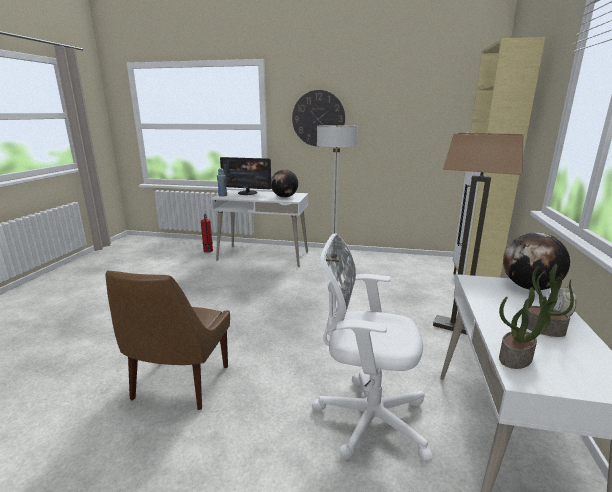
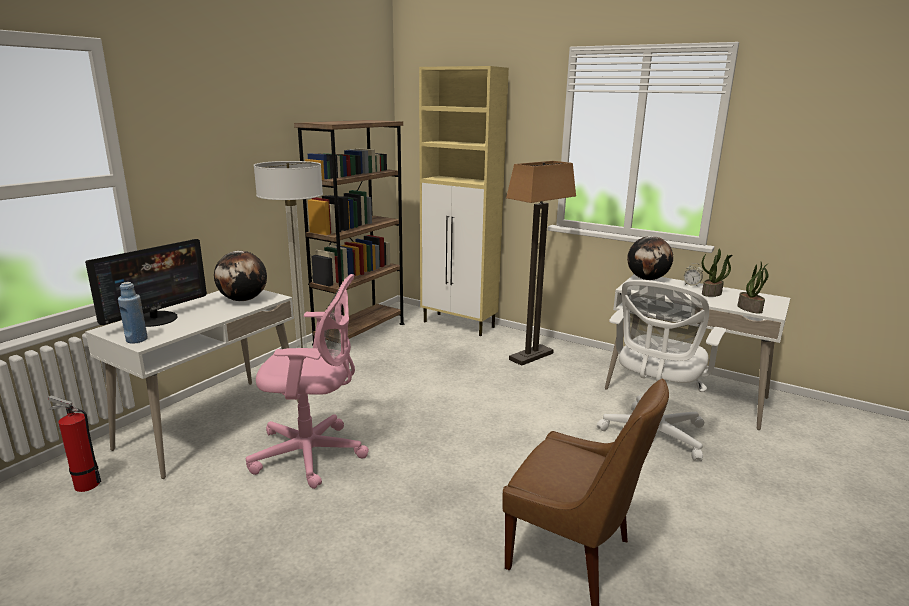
camera: 70 degrees left, 0 degrees up
(251, 283) = (313, 454): none -> pink office chair
(318, 118) = (216, 153): wall clock -> none
(401, 260) = (360, 334): none -> brown bookcase

